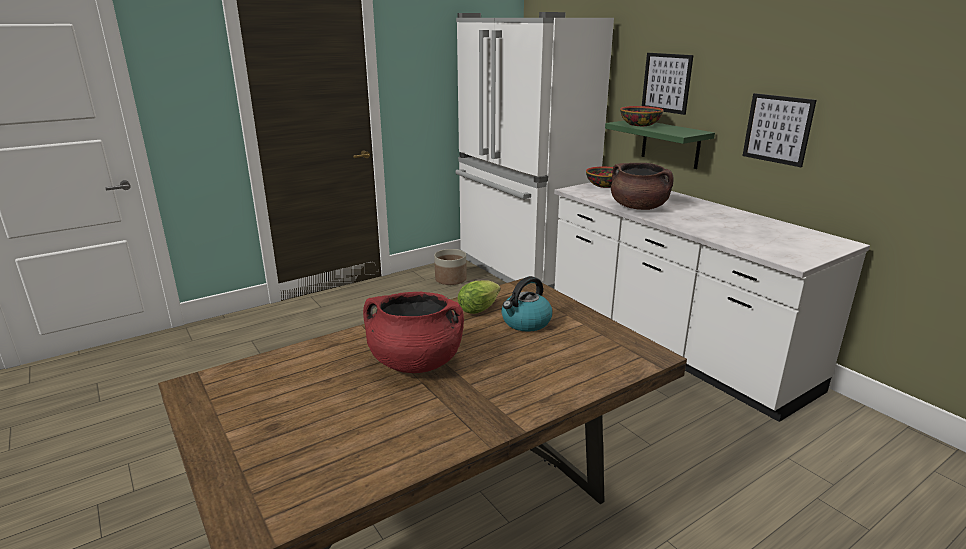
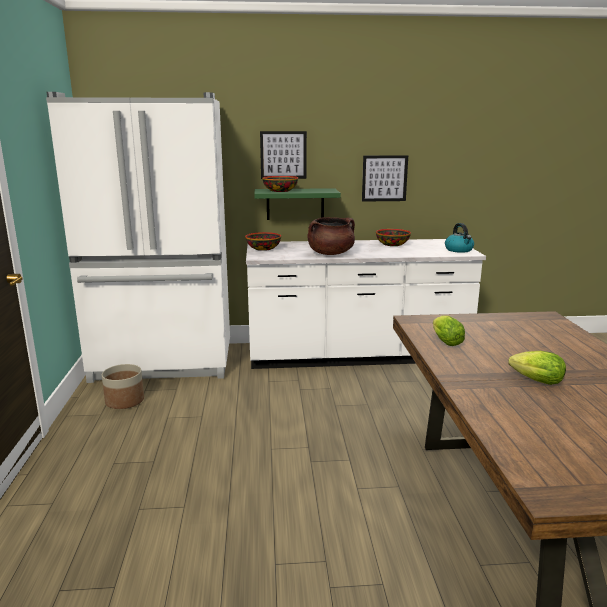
camera: 60 degrees left, 5 degrees down
(415, 362) = (533, 380): red cooking pot -> lettuce
(525, 322) = (481, 334): kettle -> kettle (459, 250)
(742, 221) = (392, 244): none -> bowl

